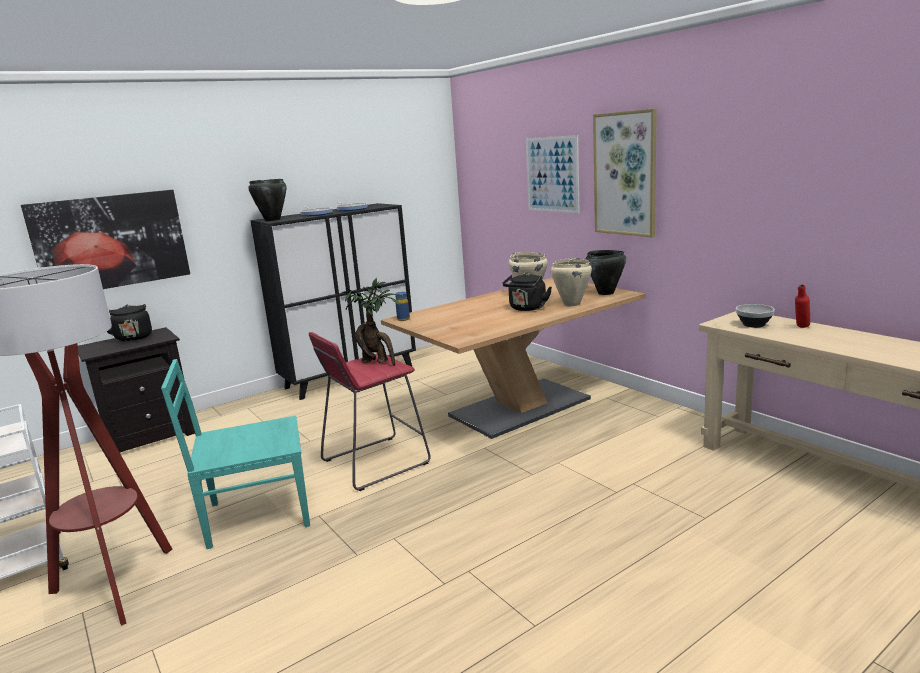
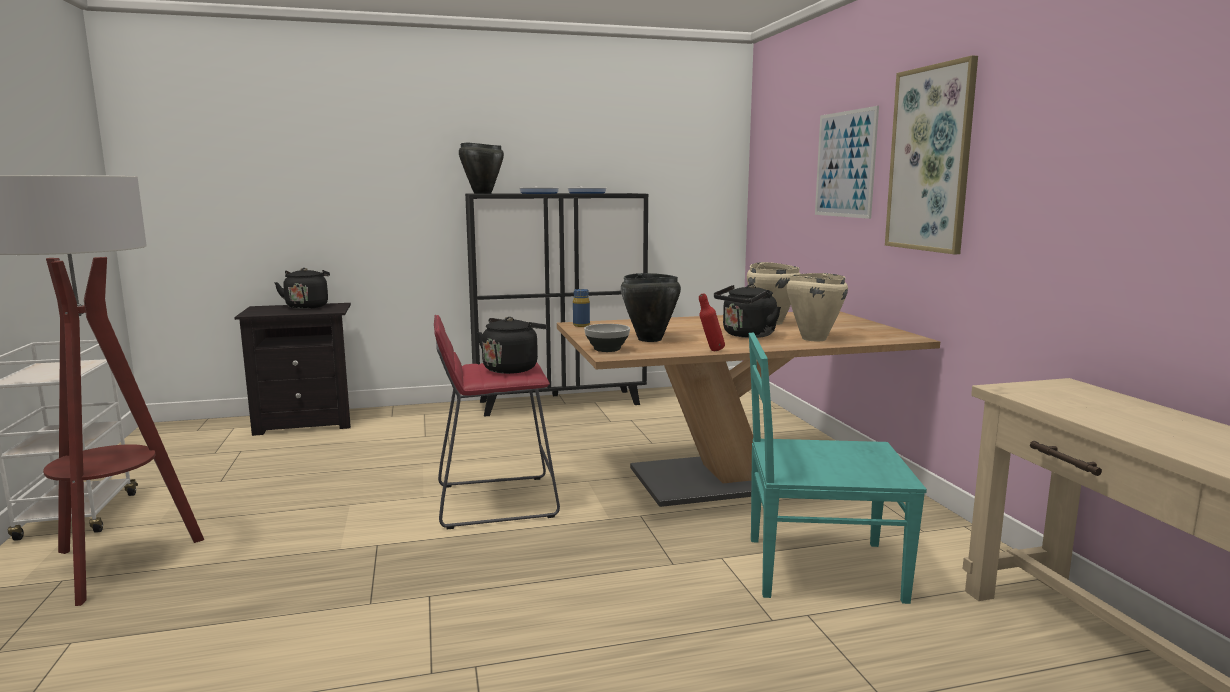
camera: 20 degrees right, 5 degrees down
(111, 241) = (305, 197): picture -> none
(255, 515) = (316, 526): turquoise chair -> turquoise chair (818, 568)
(377, 362) = (512, 368): potted plant -> black kettle
(606, 293) = (880, 334): black cooking pot -> black cooking pot (649, 339)
(754, 325) = (1068, 399): bowl -> bowl (607, 349)
(801, 328) = (1151, 416): red bottle -> red bottle (710, 351)

